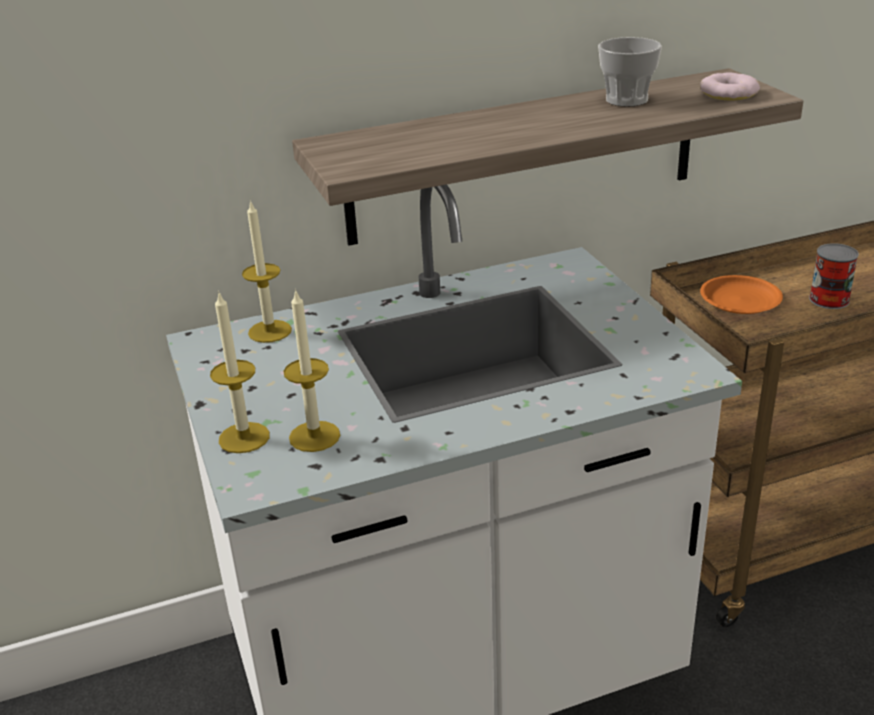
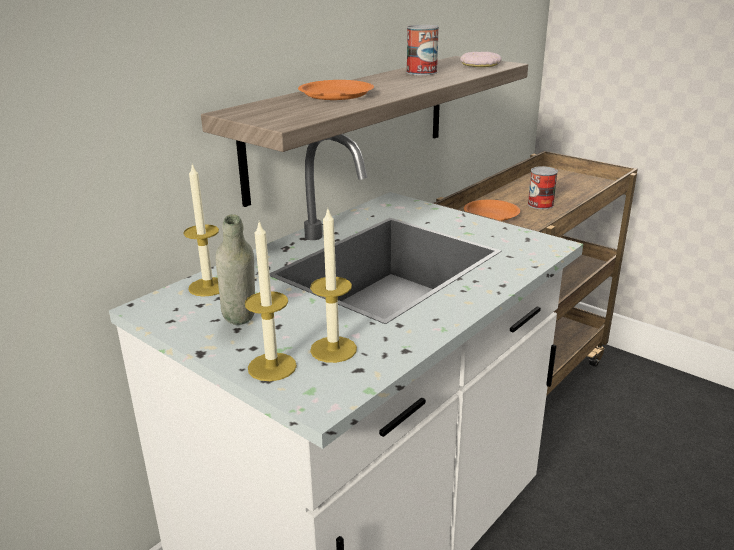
camera: 30 degrees left, 5 degrees down
(258, 386) = (241, 327): none -> grey bottle
(464, 129) = (335, 94): none -> orange plate
(626, 100) = (421, 72): cup -> can

